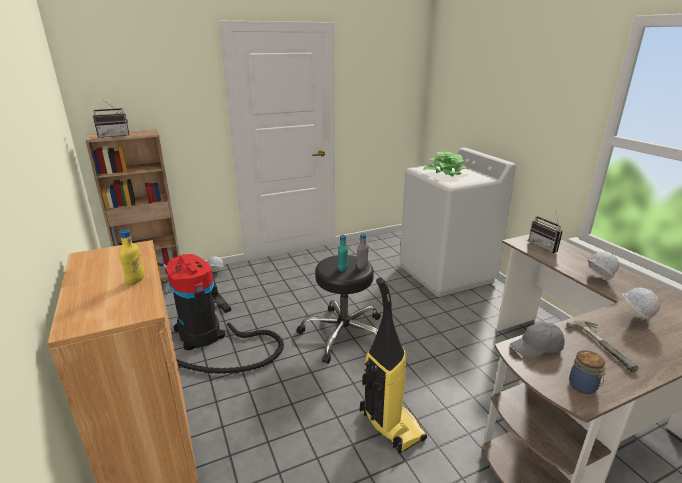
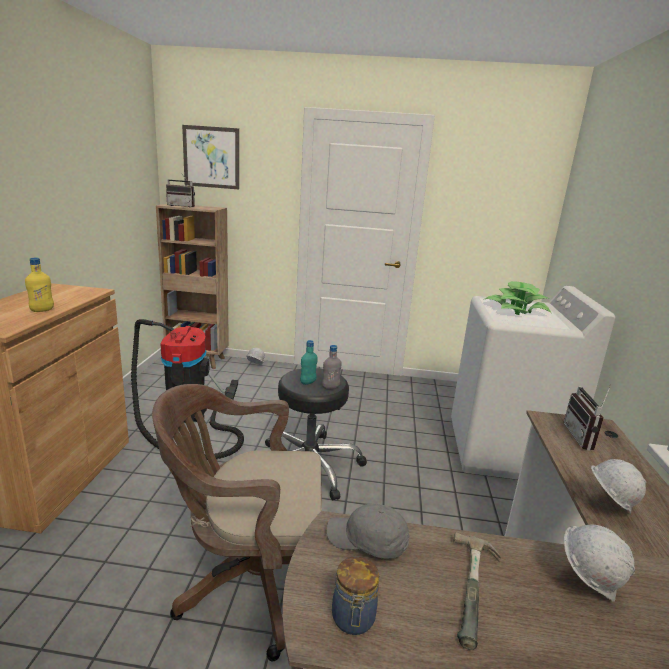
camera: 30 degrees right, 5 degrees down
(127, 79) = (211, 157): none -> picture
(390, 425) = (250, 579): vacuum cleaner -> brown office chair

